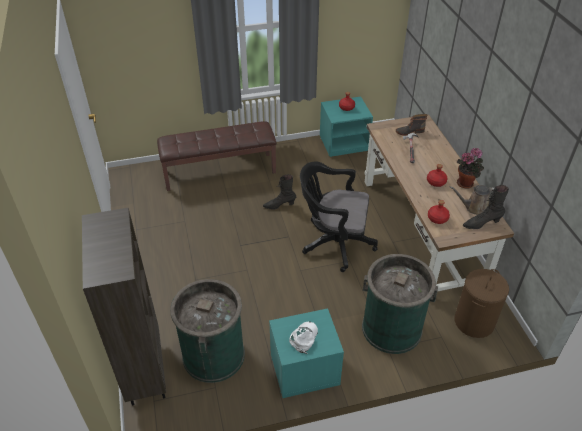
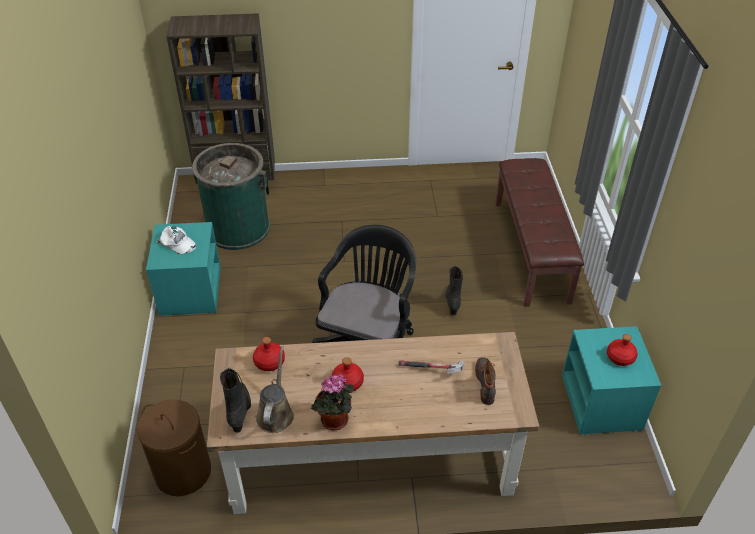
camera: 100 degrees right, 0 degrees up
(392, 328) = (210, 378): green trash can -> none

